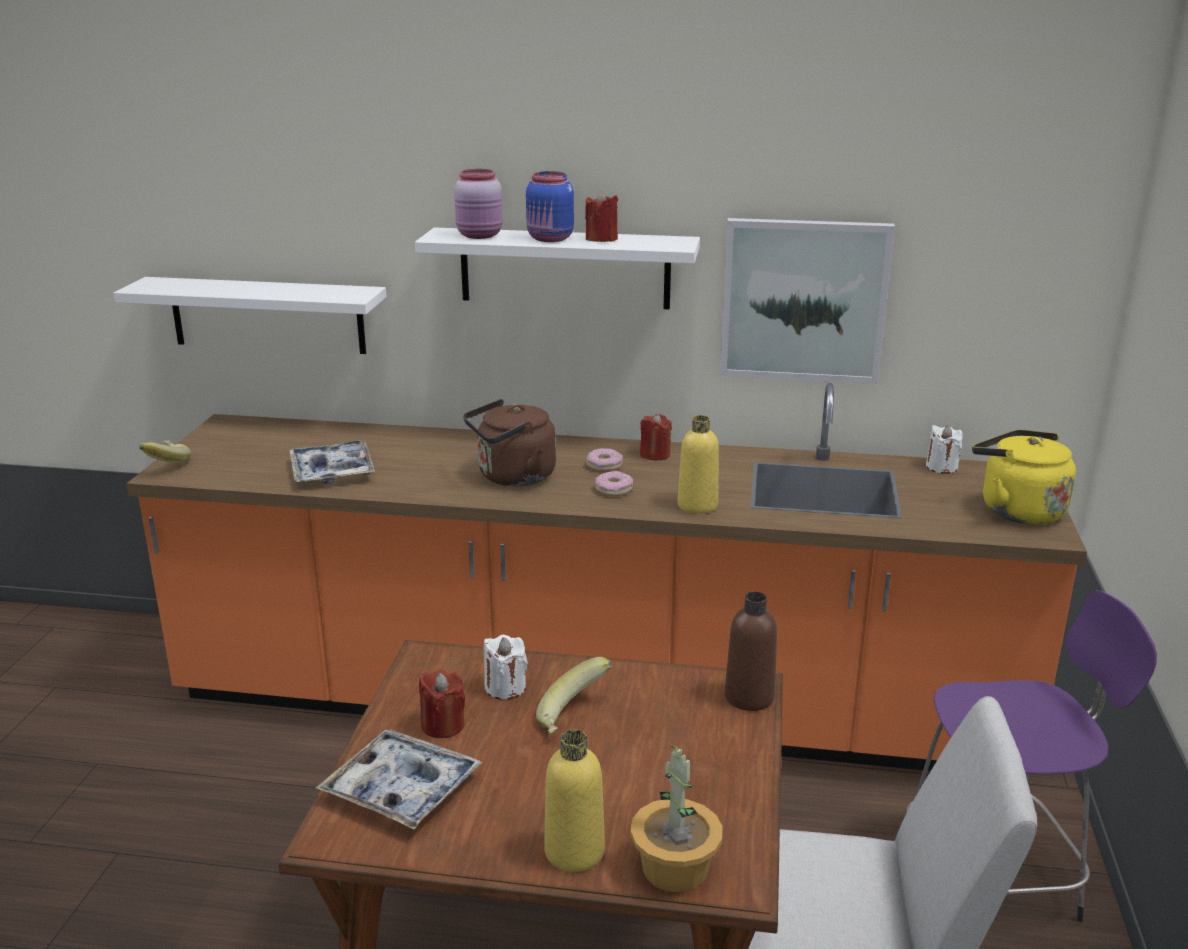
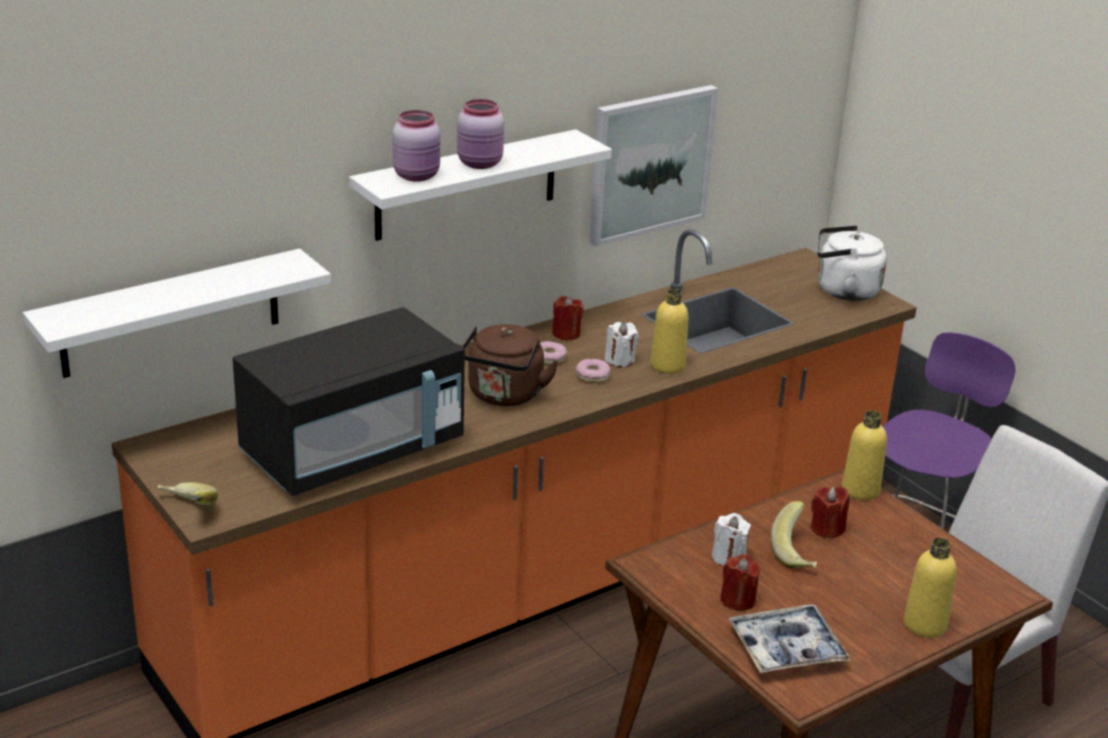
camera: 45 degrees left, 5 degrees up
(332, 471) = (353, 451): tray -> black microwave
(550, 239) = (481, 164): blue jar -> pink jar
(601, 239) = (517, 152): red candle -> red candle (827, 529)
(674, 869) = (979, 604): potted plant -> none
(749, 697) = (860, 490): brown bottle -> yellow bottle
(941, 467) = (756, 272): white candle -> white candle (620, 360)
(1017, 510) = (843, 291): yellow kettle -> white kettle

